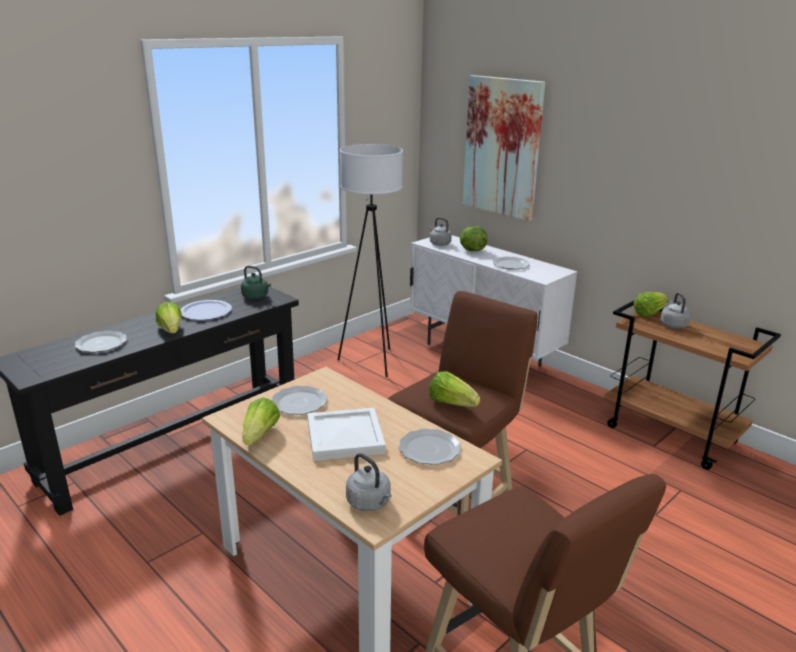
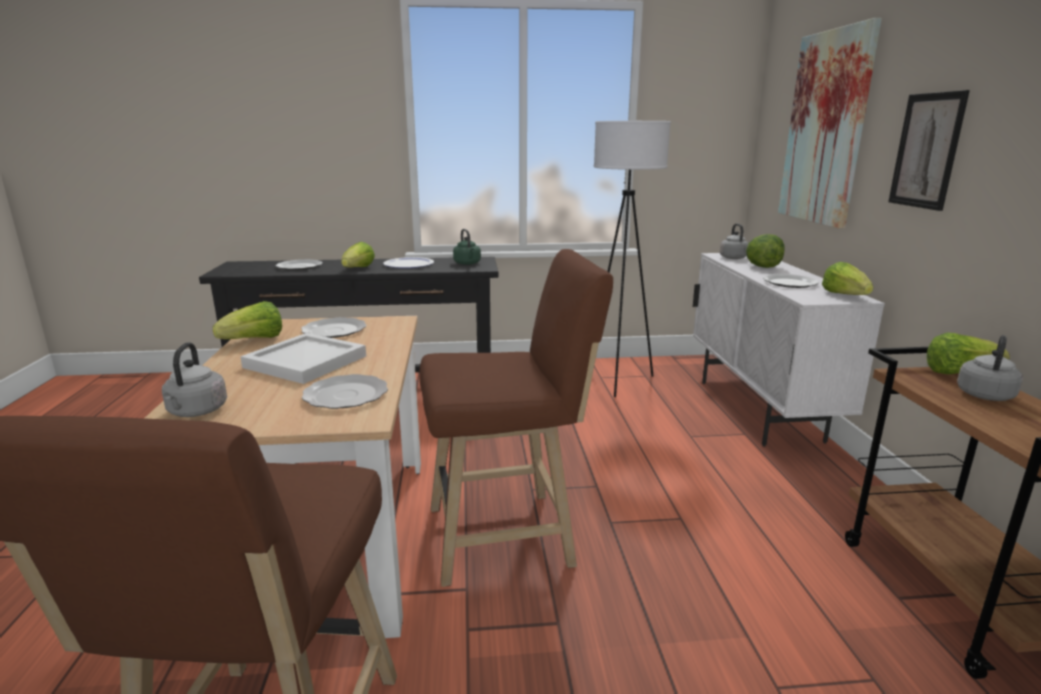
camera: 40 degrees right, 5 degrees down
(452, 403) = (465, 373): lettuce -> lettuce (844, 295)
(595, 177) = (926, 151): none -> picture

